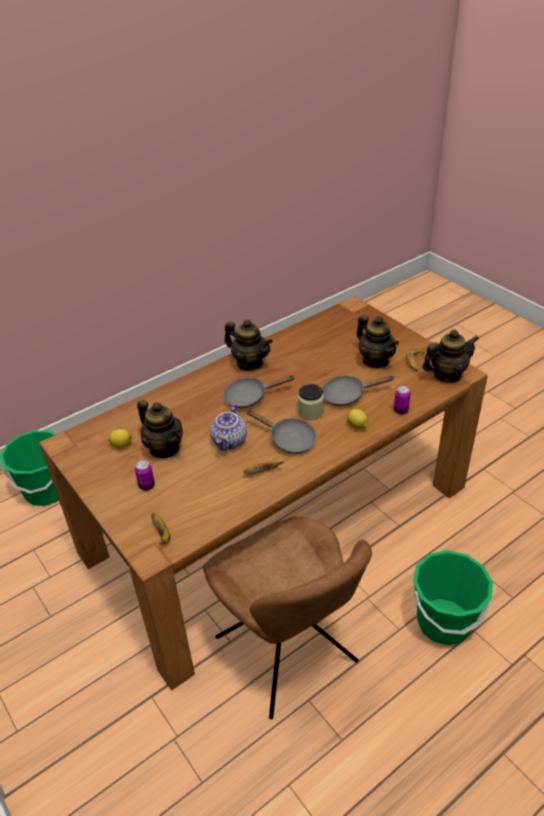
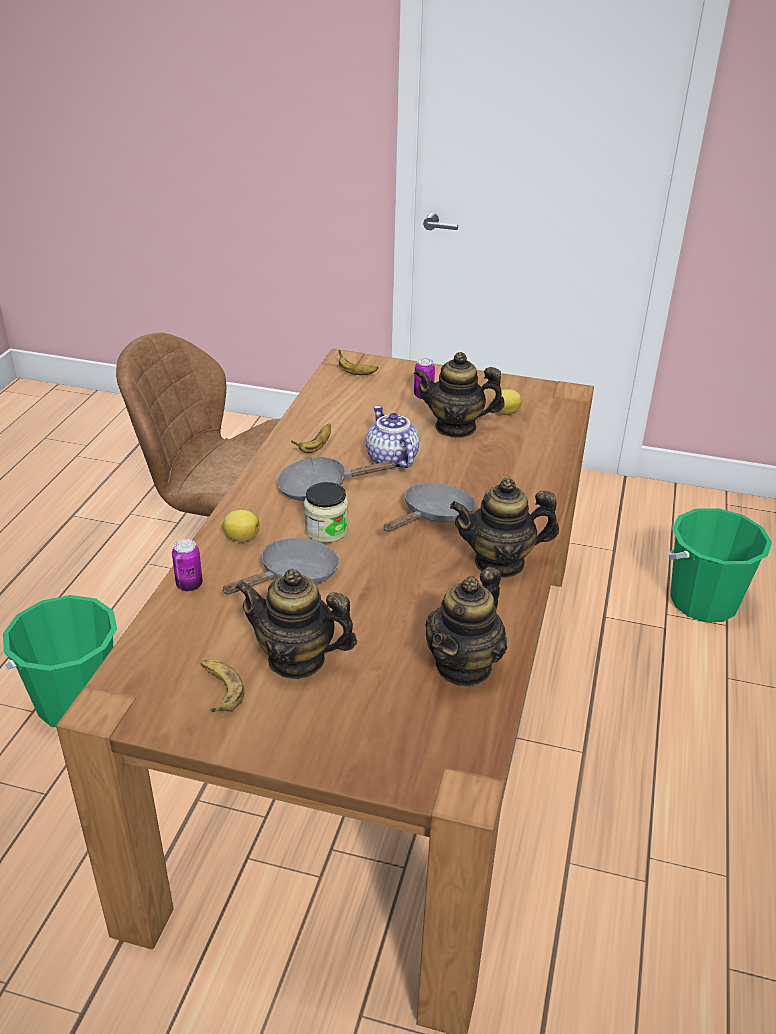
camera: 140 degrees right, 5 degrees down
(446, 375) = (140, 685): teapot -> teapot (464, 666)

